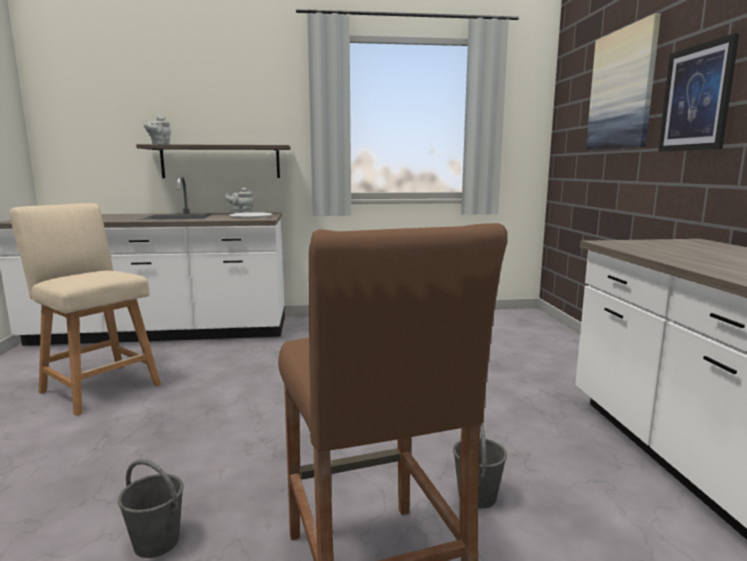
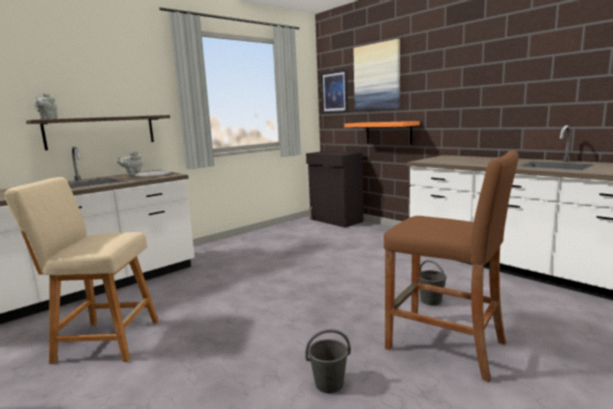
camera: 35 degrees left, 0 degrees up
(536, 324) = (335, 220): none -> black cabinet
(626, 188) = (388, 132): none -> orange shelf
(696, 98) = (430, 85): picture -> picture (334, 92)

